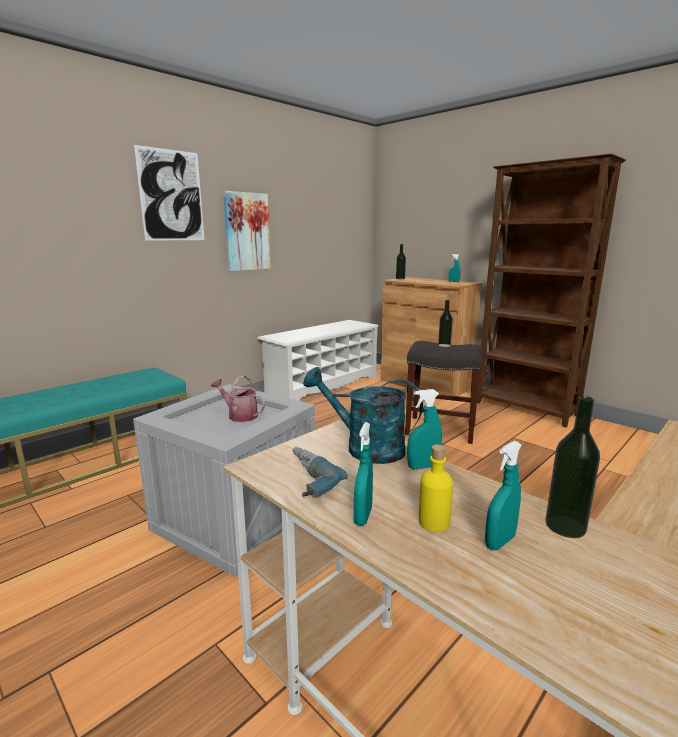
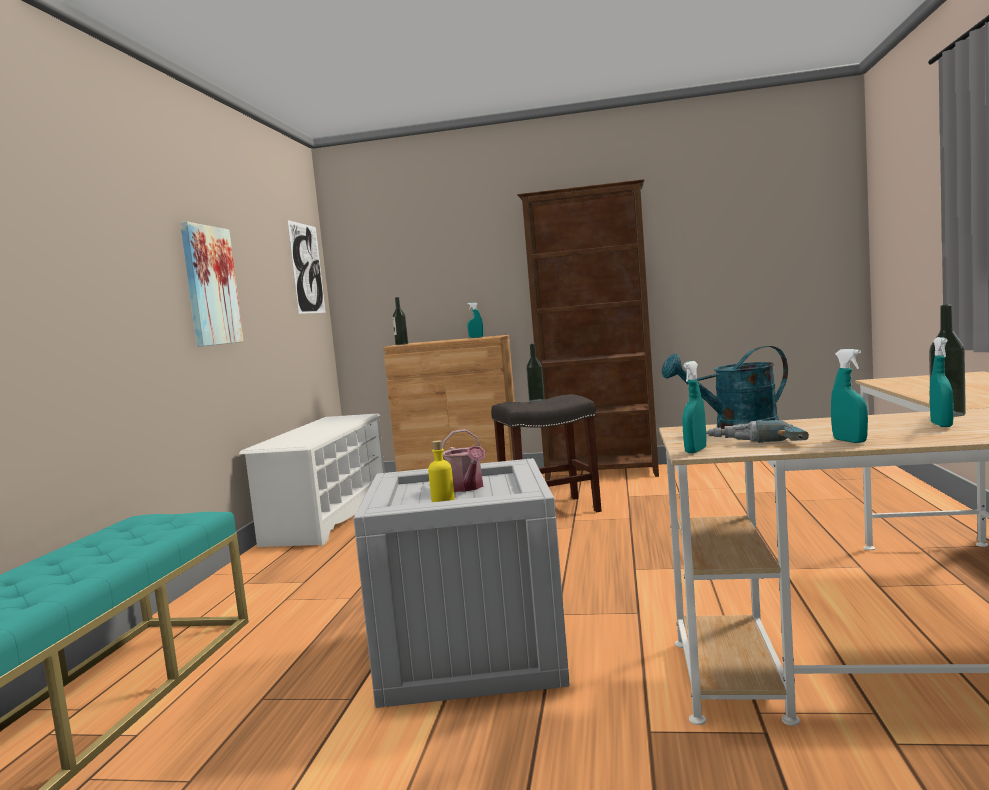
camera: 35 degrees left, 10 degrees down
(171, 196) = (124, 225): picture -> picture (307, 268)
(239, 415) = (466, 488): watering can -> watering can turned 105 degrees counterclockwise
(423, 467) = (804, 422): turquoise spray bottle -> turquoise spray bottle (695, 451)
(434, 522) = (890, 431): yellow bottle -> yellow bottle (443, 502)

